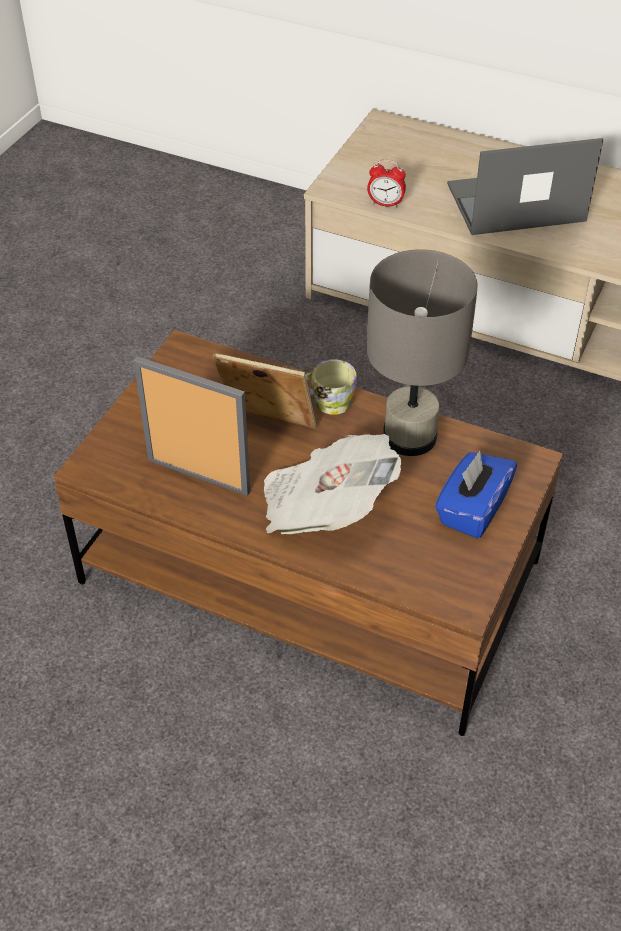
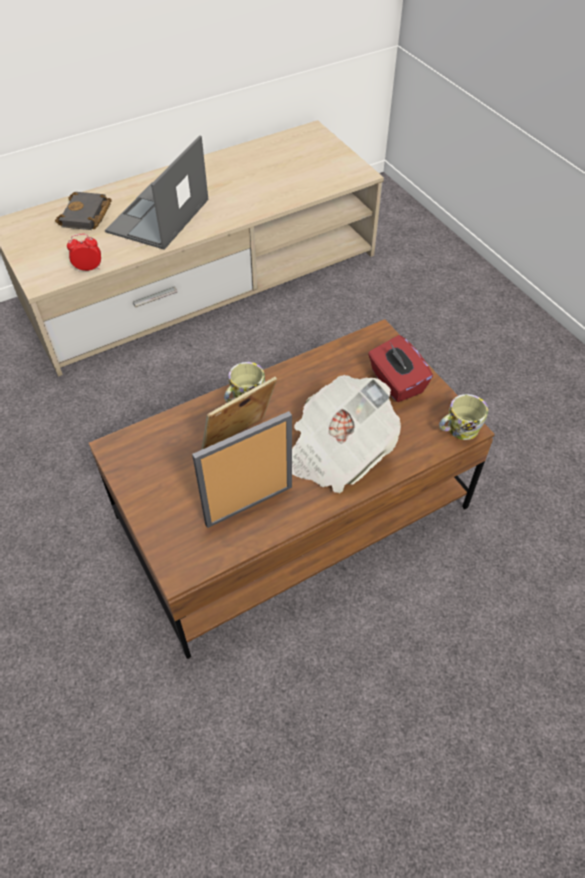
camera: 55 degrees left, 5 degrees up
(385, 204) = (88, 268): alarm clock -> alarm clock turned 150 degrees counterclockwise
(411, 437) = (313, 375): grey table lamp -> none
(454, 159) = (86, 216): none -> black book
(456, 597) = (458, 429): none -> mug
(472, 510) = (396, 382): blue tissue box -> red tissue box

